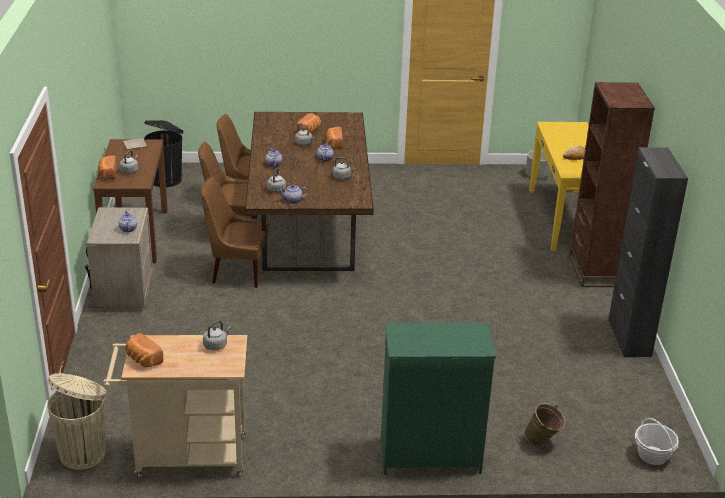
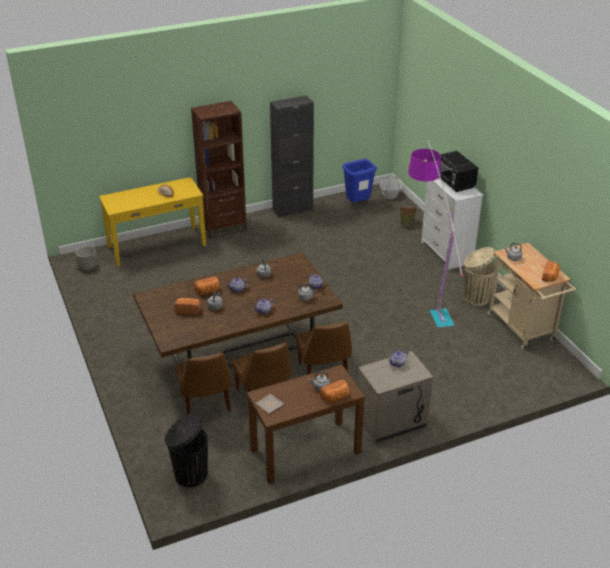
camera: 110 degrees left, 5 degrees up
(84, 453) = (557, 367): beige trash can -> beige trash can (475, 298)
(344, 400) = (427, 288): none -> floor lamp
(430, 455) = (446, 252): green dresser -> white dresser
(445, 340) = (454, 182): none -> black microwave
(629, 408) = (358, 204): none -> blue trash can

